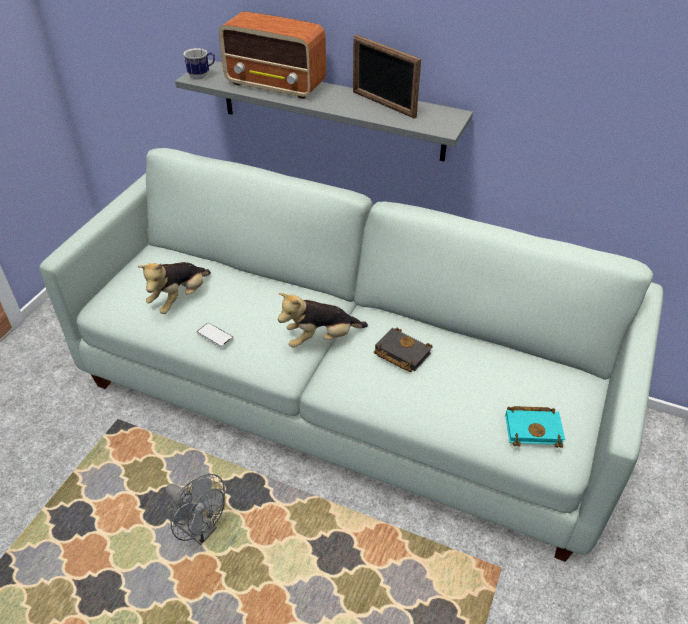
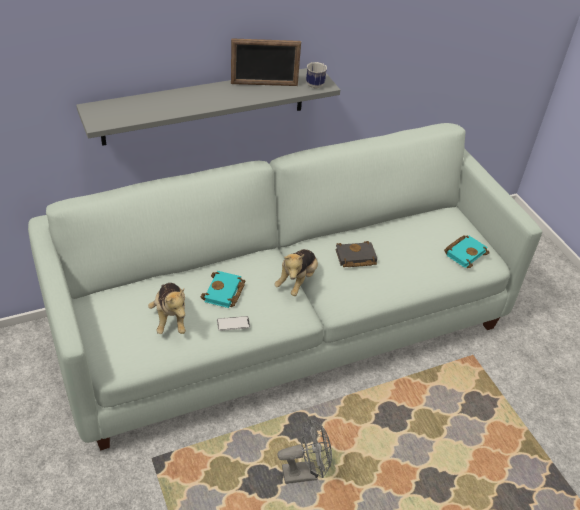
camera: 50 degrees left, 0 degrees up
(202, 75) = (102, 119): mug -> mug (316, 84)
(243, 307) = (224, 293): none -> turquoise book
(276, 85) = (171, 102): radio -> none

